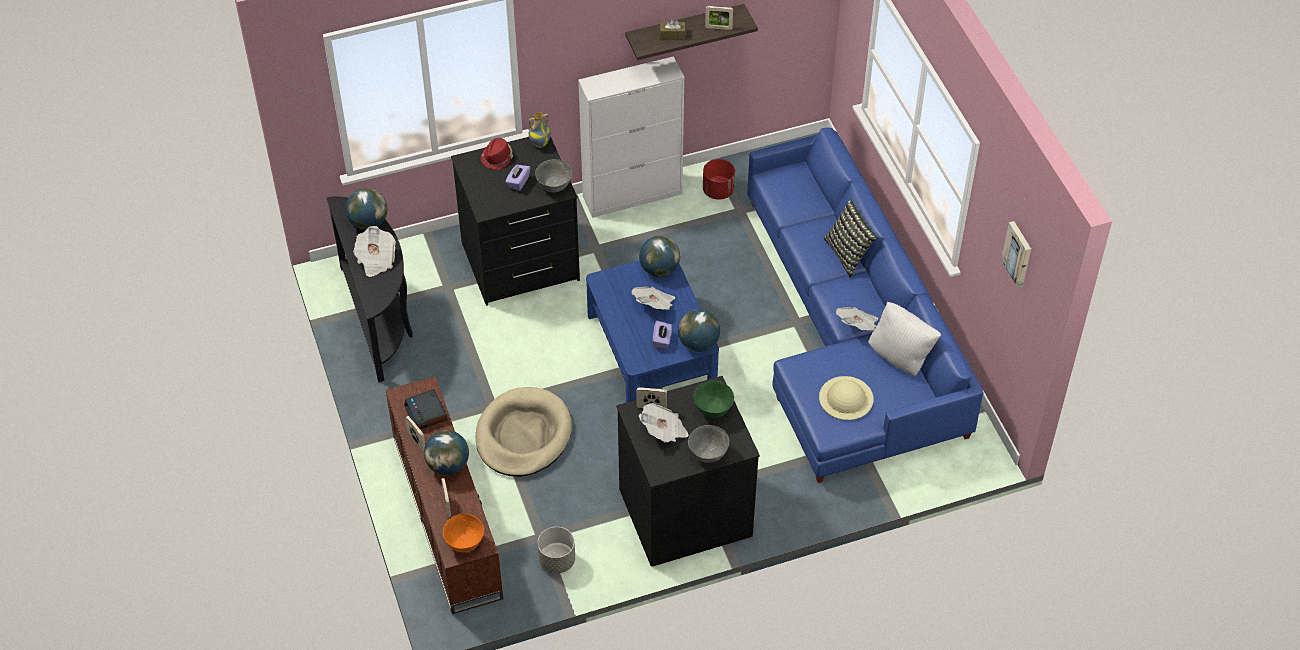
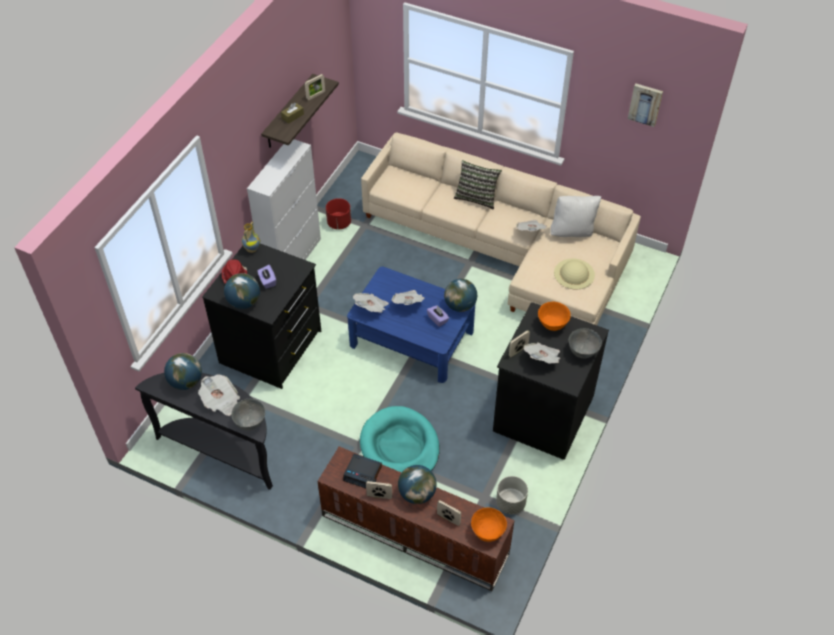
camera: 45 degrees left, 0 degrees up
(523, 435) = (400, 447): beige dog bed -> turquoise dog bed
(554, 186) = (293, 268): grey bowl -> grey bowl (250, 423)
(616, 284) = (371, 308): none -> newspaper
(659, 269) = (385, 281): globe -> globe (244, 302)
(713, 409) = (552, 324): green bowl -> orange bowl
(849, 335) = (505, 249): blue sofa -> beige sofa

